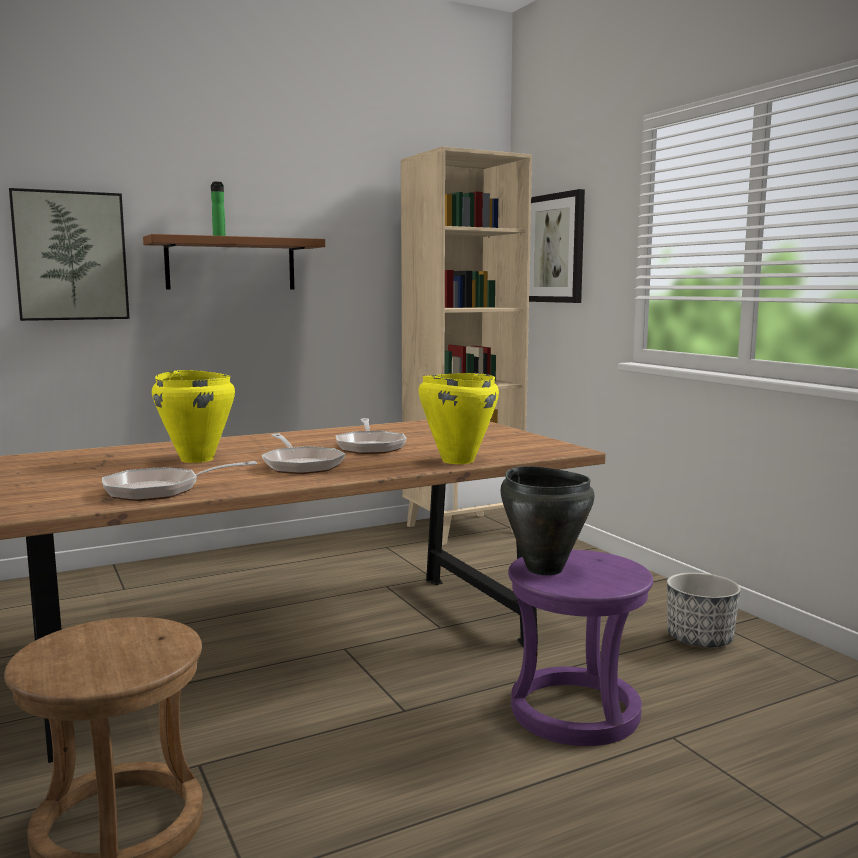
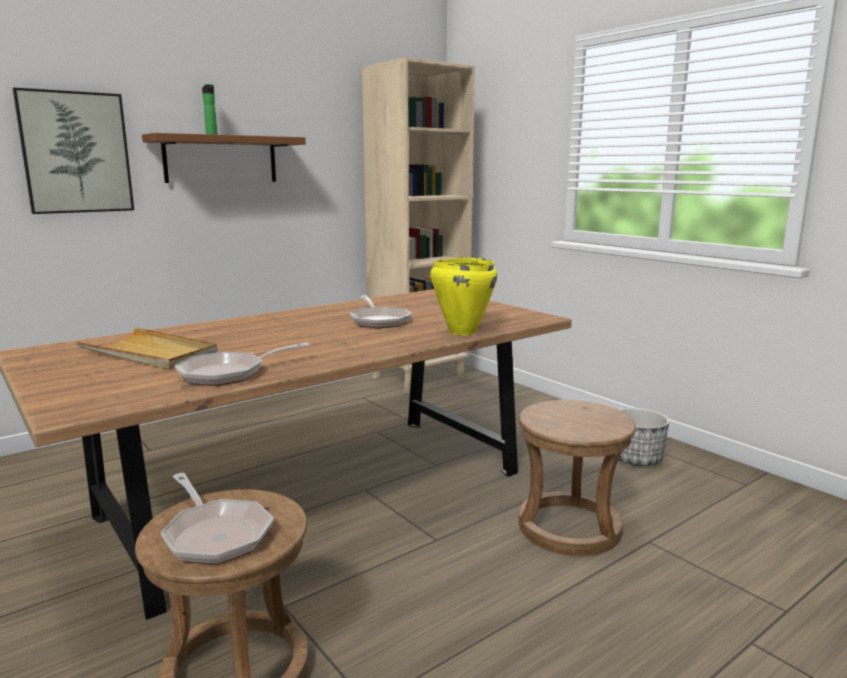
camera: 10 degrees left, 5 degrees up
(95, 468) = (149, 353): none -> beige tray
(197, 459) = (237, 340): yellow cooking pot -> none
(301, 465) = (334, 341): frying pan -> frying pan (215, 534)
(544, 569) = (548, 419): black cooking pot -> none
(555, 248) = (491, 146): picture -> none
(575, 712) = (569, 528): purple stool -> brown stool

